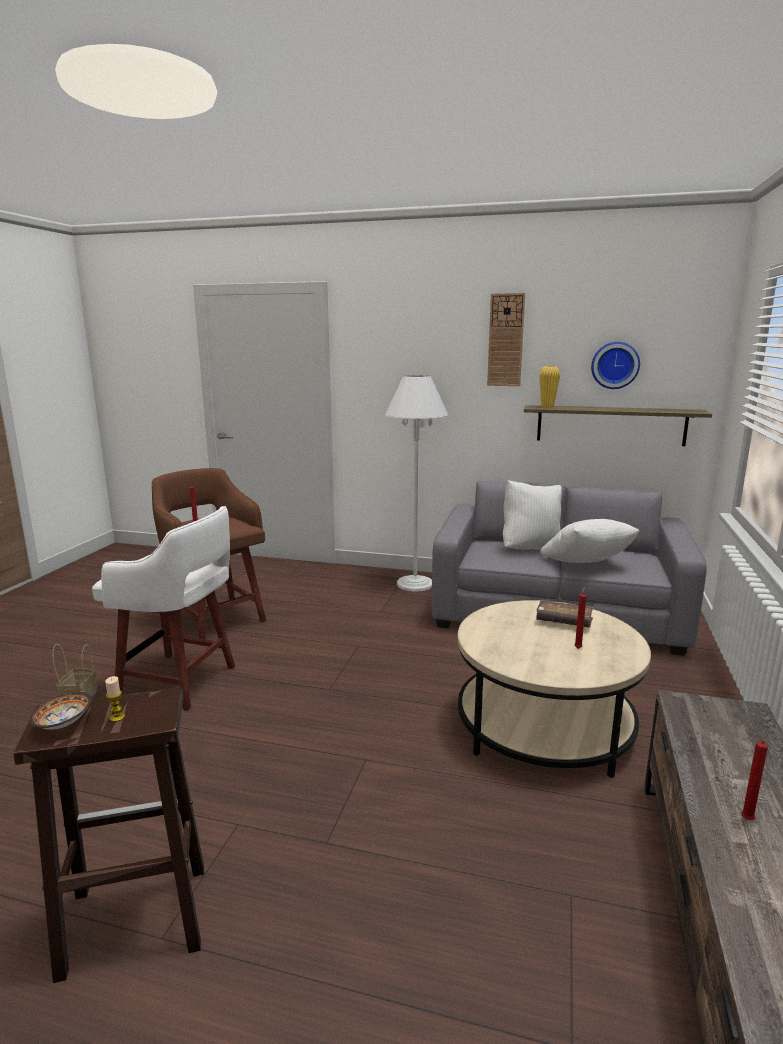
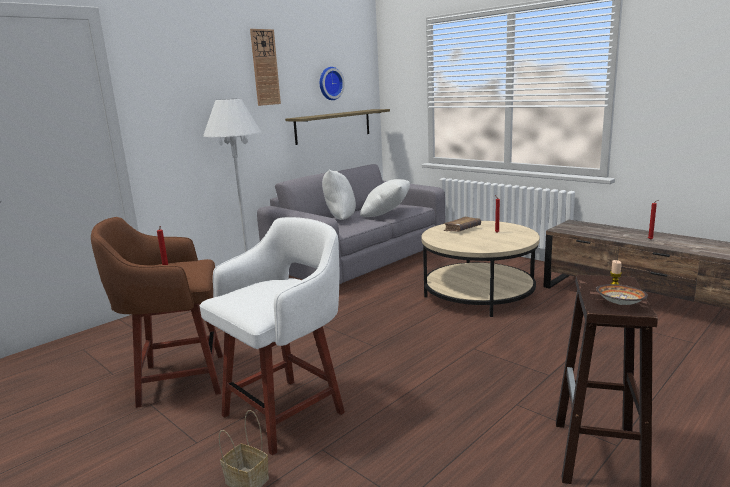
camera: 60 degrees left, 0 degrees up
(547, 406) = (304, 117): yellow vase -> none

